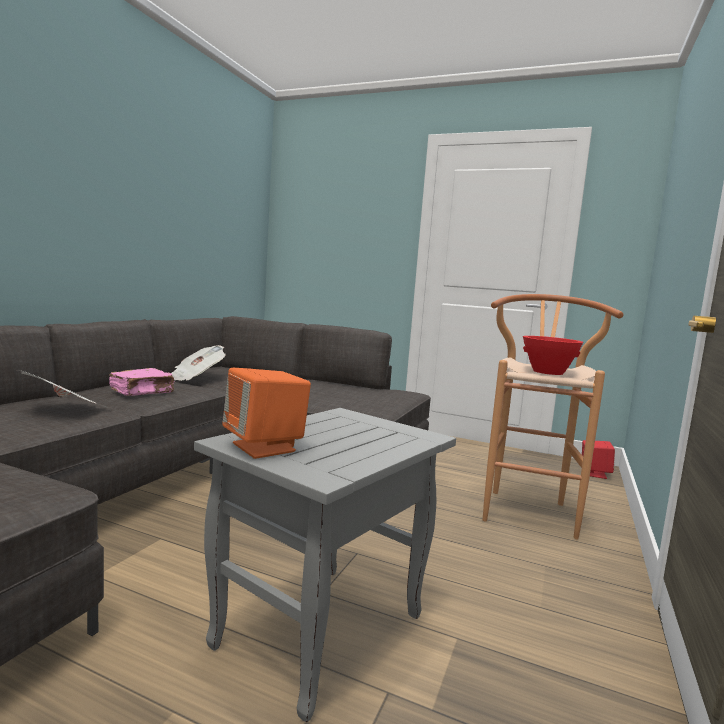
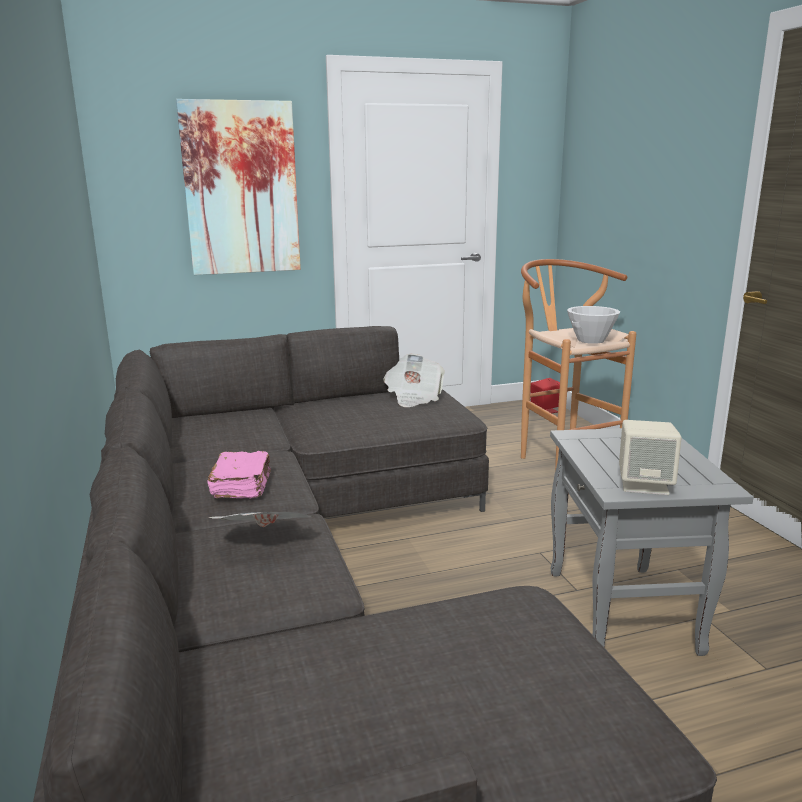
camera: 40 degrees left, 10 degrees up
(195, 378) = (212, 446): newspaper -> newspaper (413, 397)
(265, 447) = (644, 485): orange speaker -> beige speaker
(355, 233) = (241, 189): none -> picture
(548, 372) = (591, 340): red bowl -> white bowl

